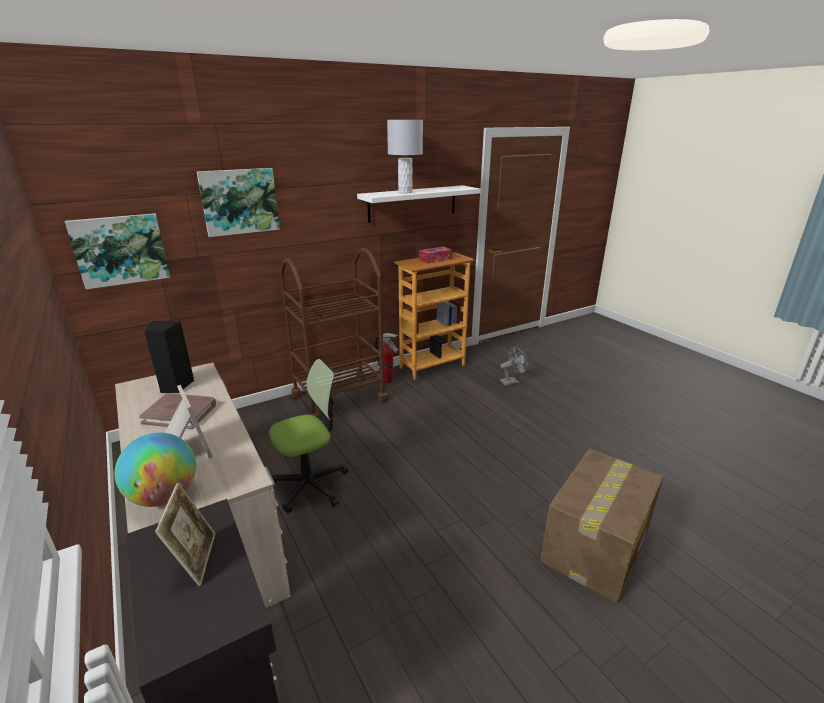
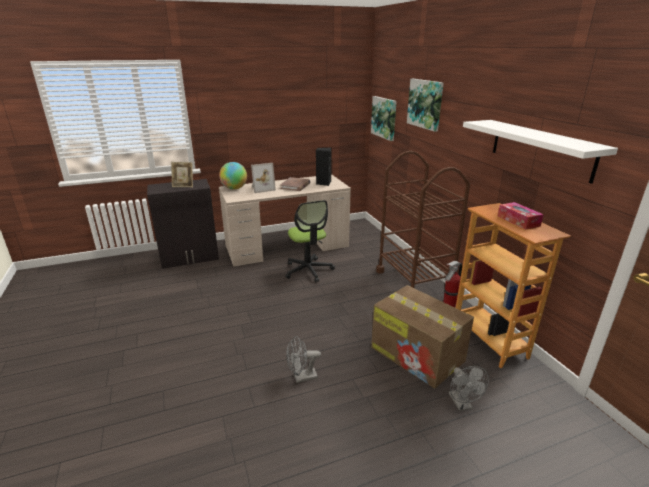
camera: 100 degrees right, 0 degrees up
(405, 192) = (509, 128): grey table lamp -> none
(534, 458) = (302, 377): none -> grey fan
(596, 545) = (191, 382): cardboard box -> cardboard box (418, 355)

